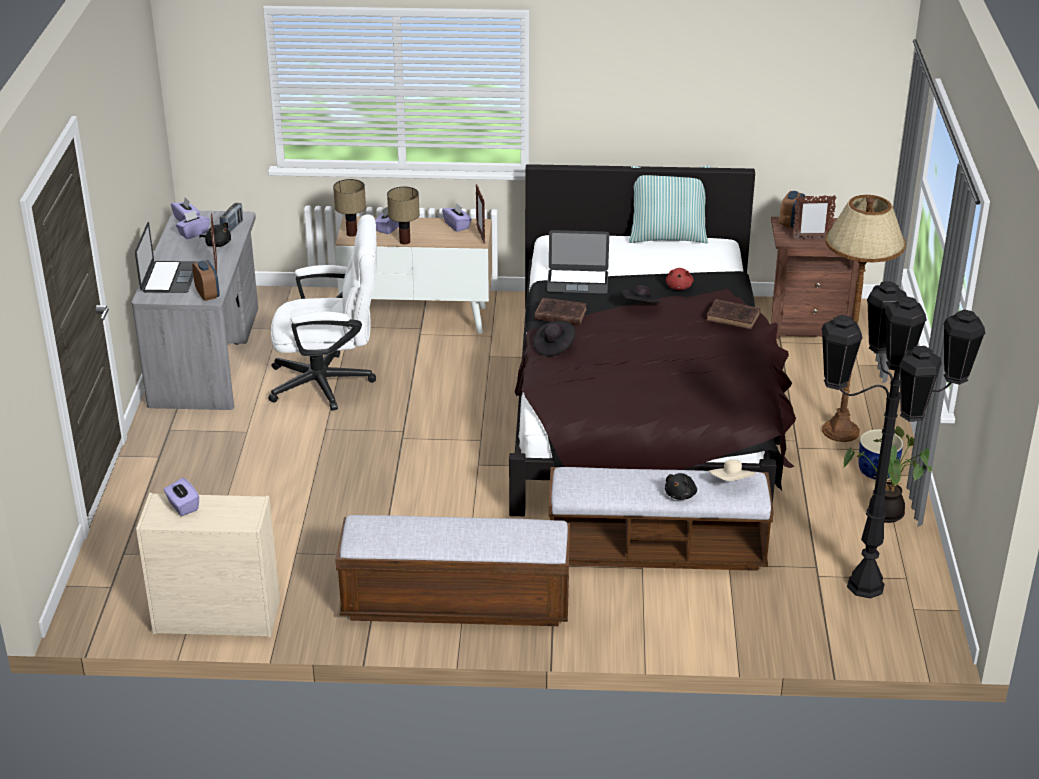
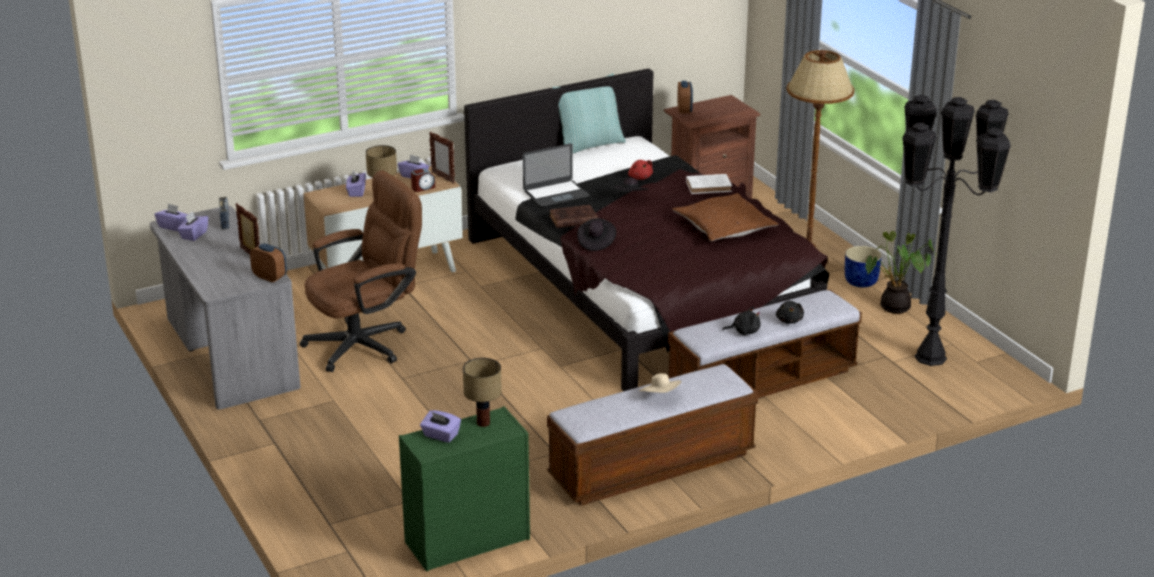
camera: 30 degrees left, 5 degrees down
(169, 277) = (216, 273): laptop -> none
(215, 616) = (466, 541): beige dresser -> green dresser
(217, 244) = (227, 237): black plush toy -> black plush toy (744, 331)
(331, 383) = (366, 343): white office chair -> brown office chair
(351, 234) = (329, 204): table lamp -> table lamp (483, 423)
(451, 240) = (423, 188): none -> alarm clock
(701, 368) = (724, 227): none -> brown pillow
(731, 483) = (816, 302): beige hat -> beige hat (660, 396)
(734, 317) = (710, 186): brown book -> white book
(811, 239) = (712, 117): picture frame -> none

